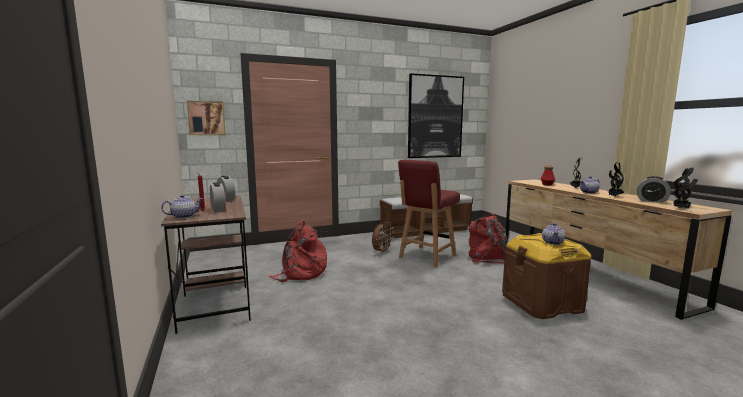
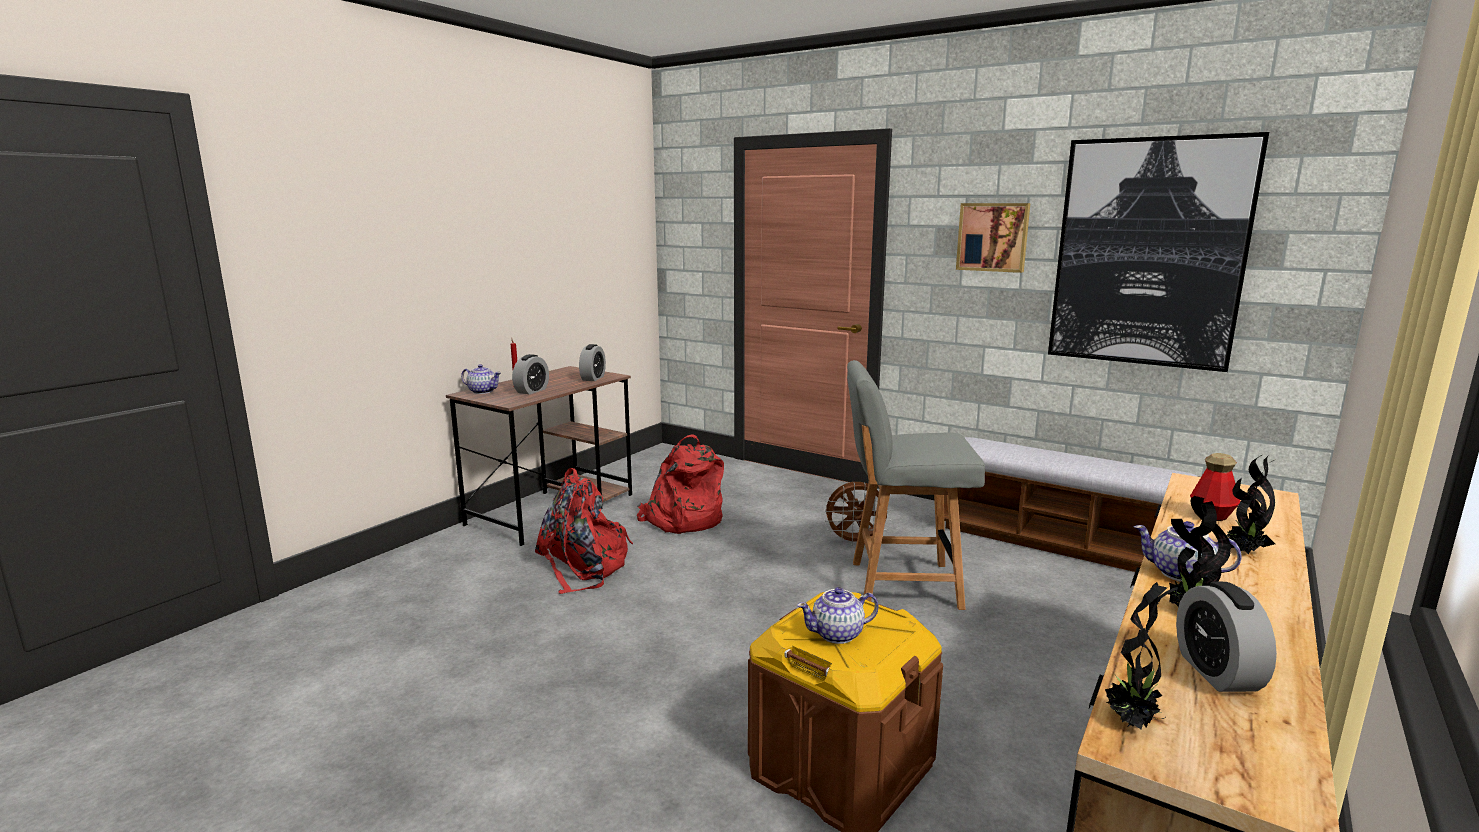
camera: 55 degrees right, 5 degrees up
(206, 118) = (688, 246): picture -> picture (993, 237)
(426, 257) = (901, 584): red chair -> grey chair
(490, 258) = (1016, 653): red backpack -> red backpack (584, 566)

